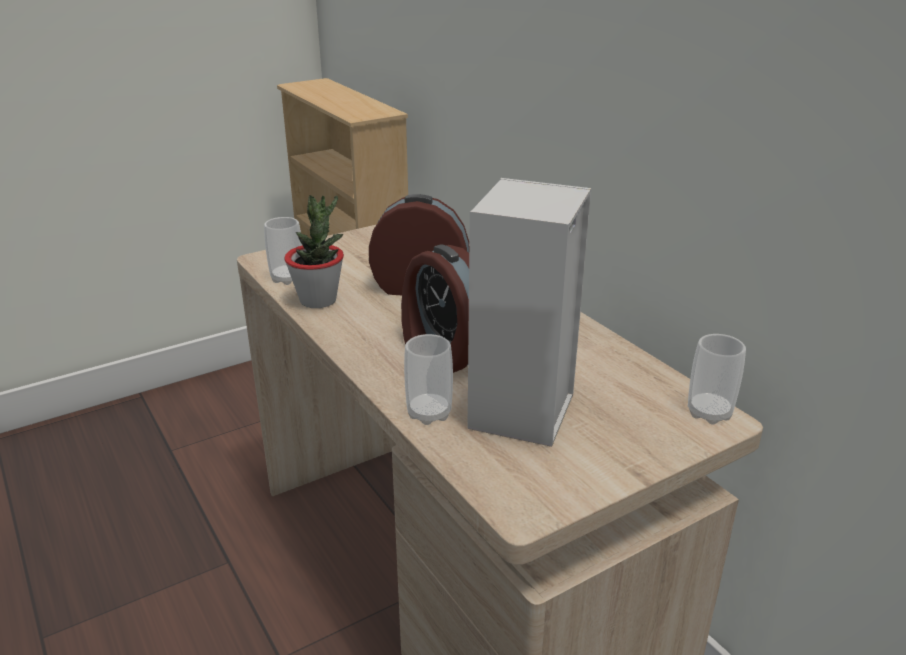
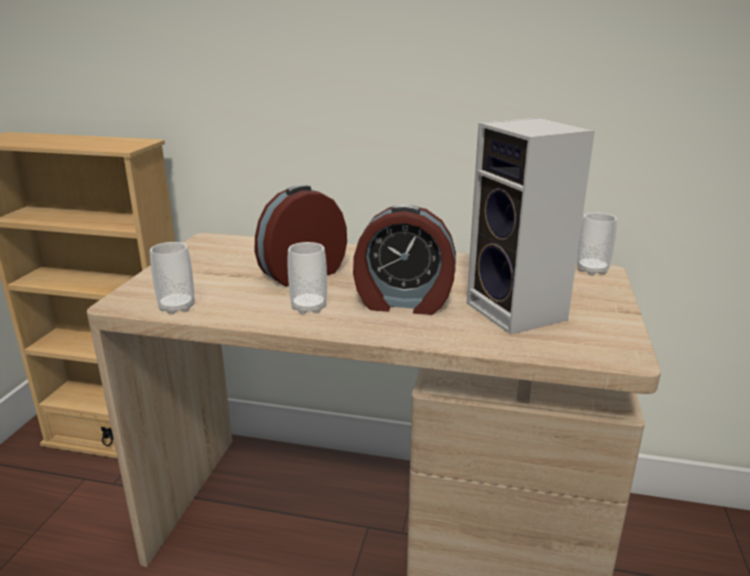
camera: 45 degrees left, 5 degrees down
(318, 300) = (240, 310): potted plant -> none
(429, 413) = (472, 338): cup -> cup (309, 307)

